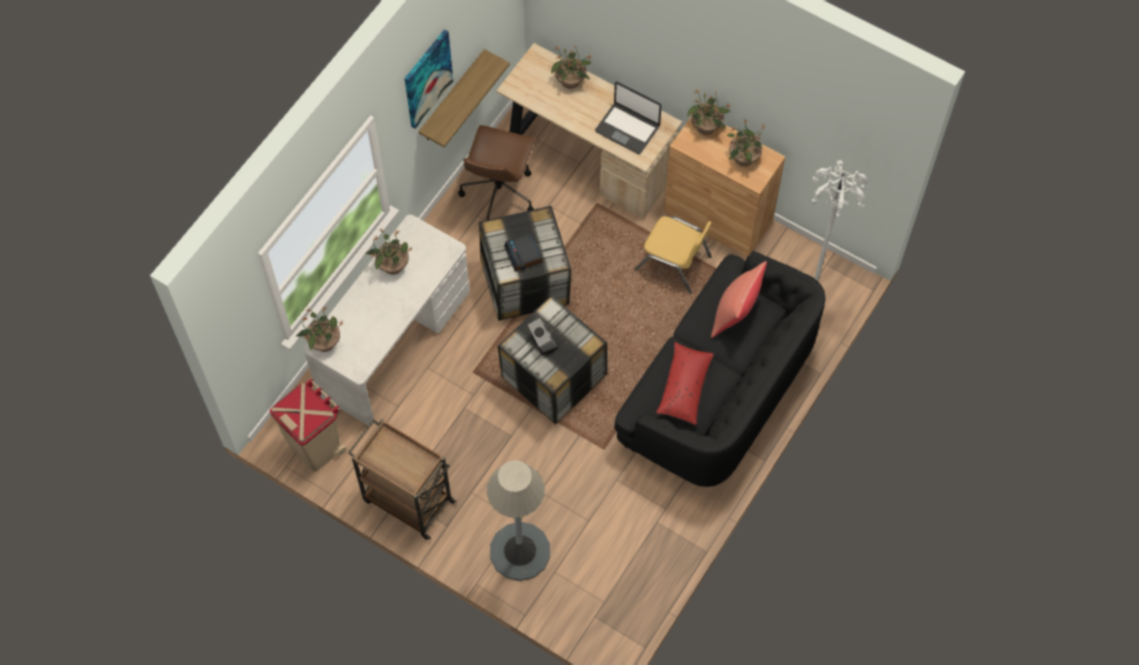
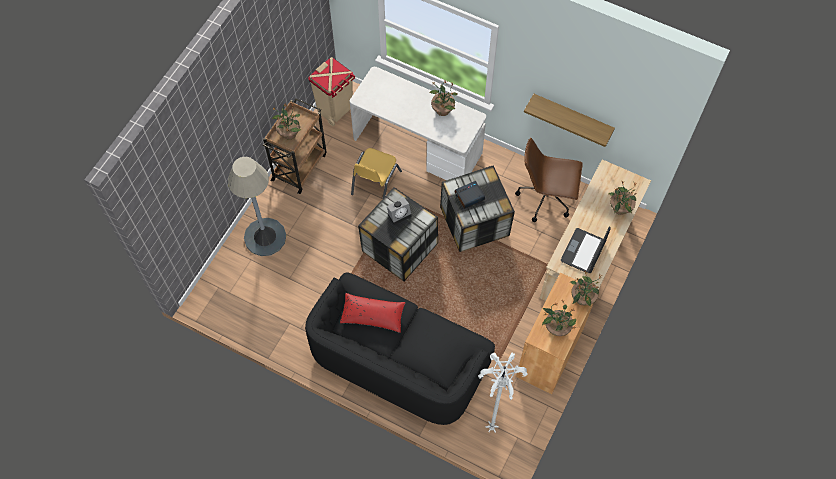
camera: 85 degrees right, 0 degrees up
(324, 342) = (379, 77): potted plant -> potted plant (289, 132)
(427, 78) = (555, 72): picture -> none
(673, 263) = (503, 322): yellow chair -> yellow chair (375, 182)
(735, 313) = (440, 349): red pillow -> none

